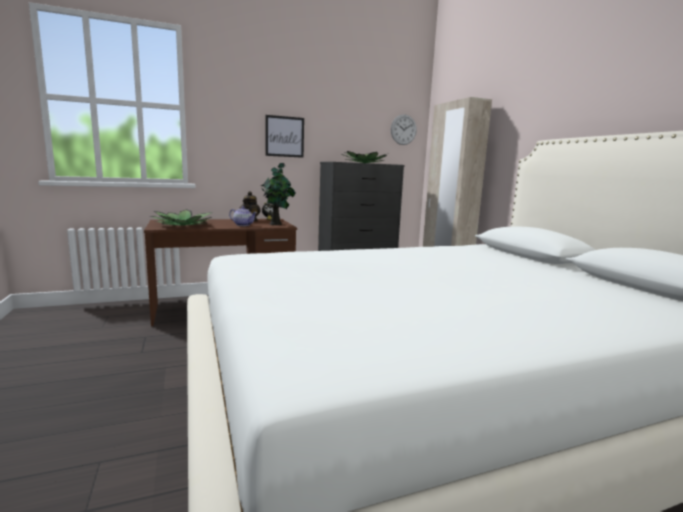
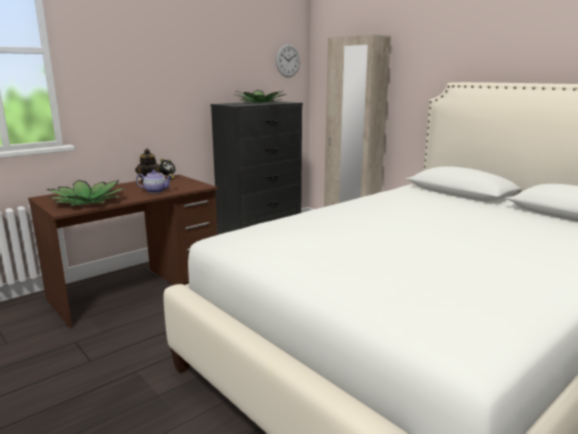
camera: 20 degrees left, 5 degrees up
(277, 224) = (189, 184): potted plant -> none
(284, 136) = (169, 78): picture -> none

